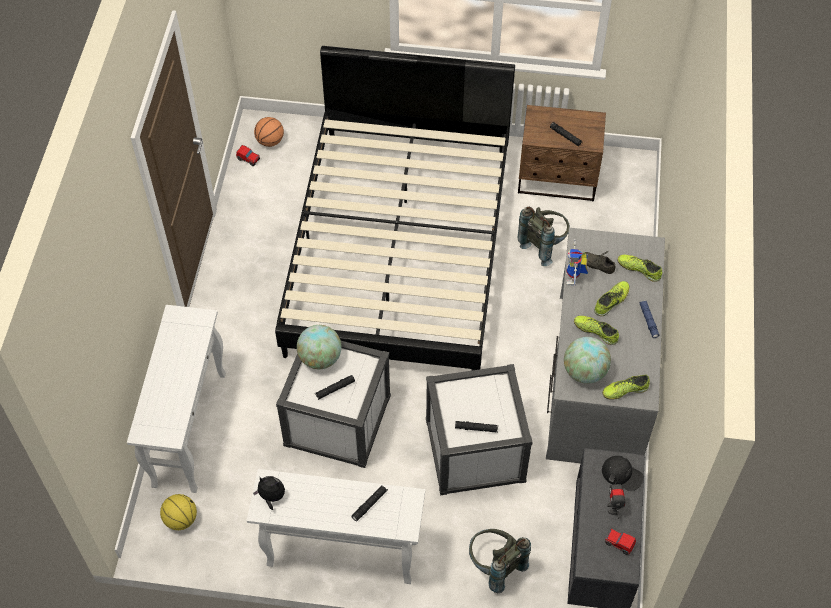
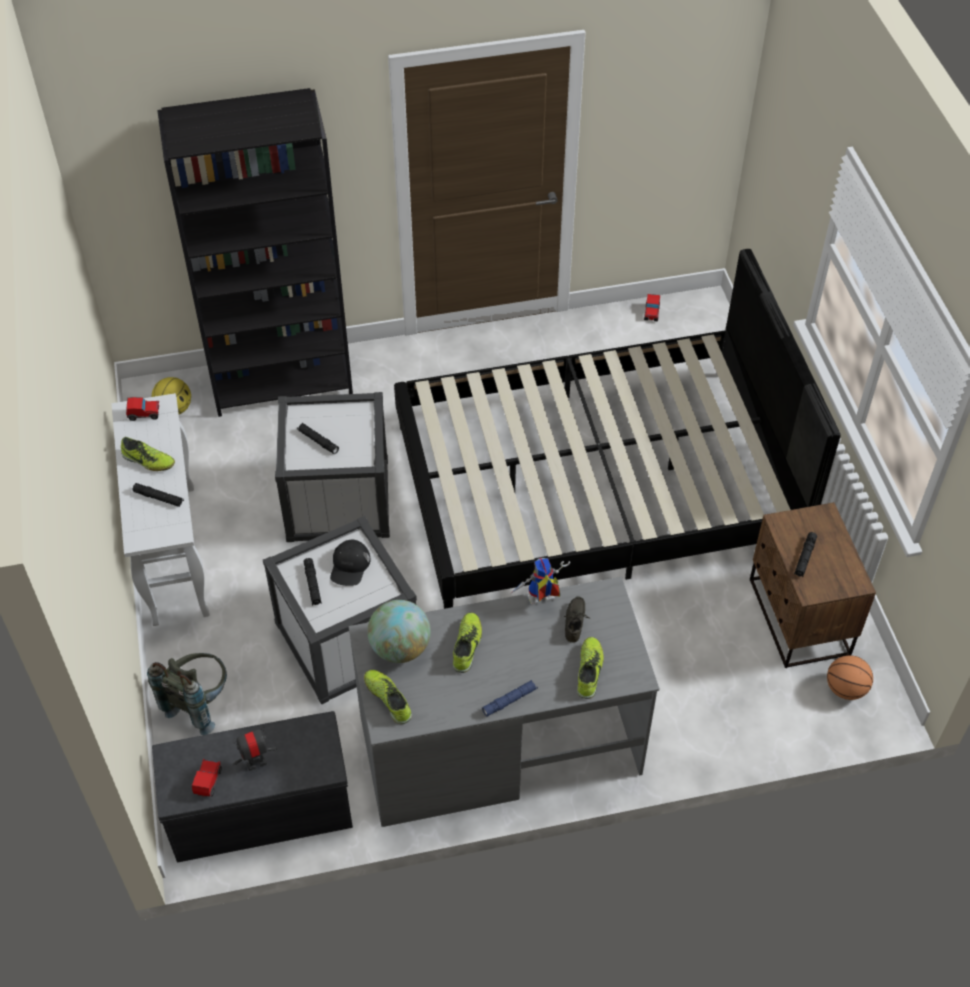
camera: 70 degrees right, 5 degrees down
(189, 428) = (282, 380): white console table -> black bookcase
(270, 141) = (688, 322): basketball -> basketball (845, 689)
(271, 497) = (144, 414): plush toy -> toy car
(320, 358) = (353, 416): globe -> none
(544, 245) = (682, 630): grey backpack -> none
(612, 301) = (523, 651): shoe -> shoe (148, 461)
(622, 474) = (308, 761): black cap -> black cap (350, 566)

